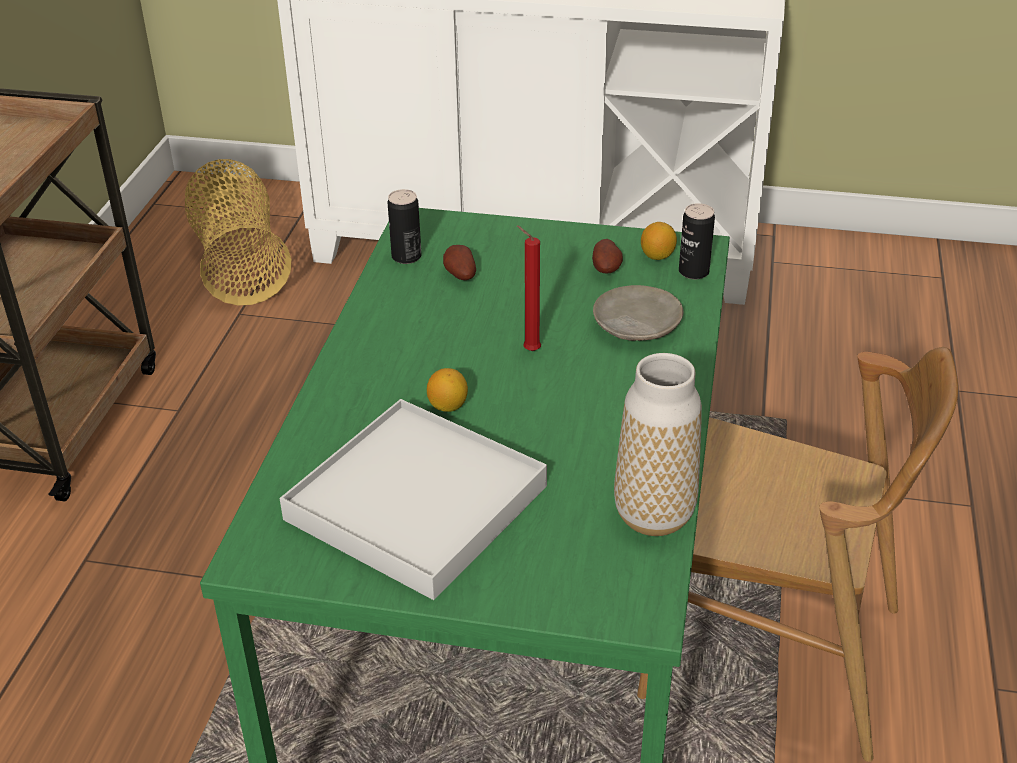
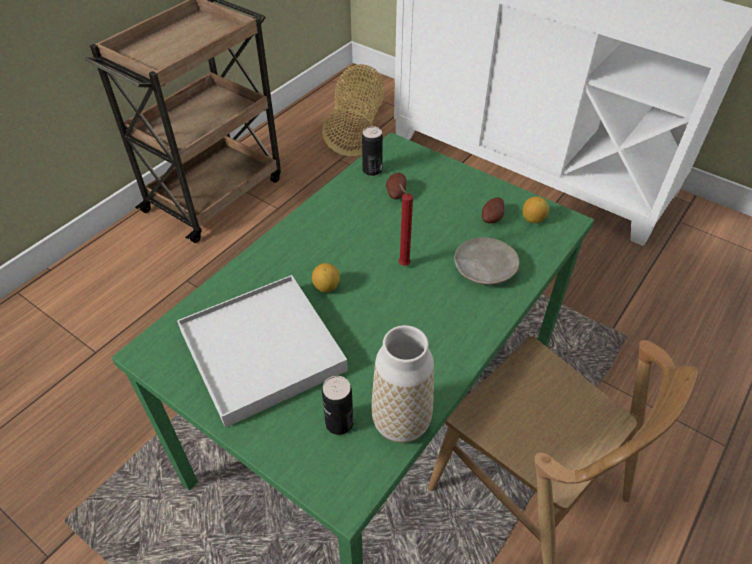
camera: 25 degrees right, 10 degrees up
(693, 272) = (550, 239): can -> can (339, 423)

